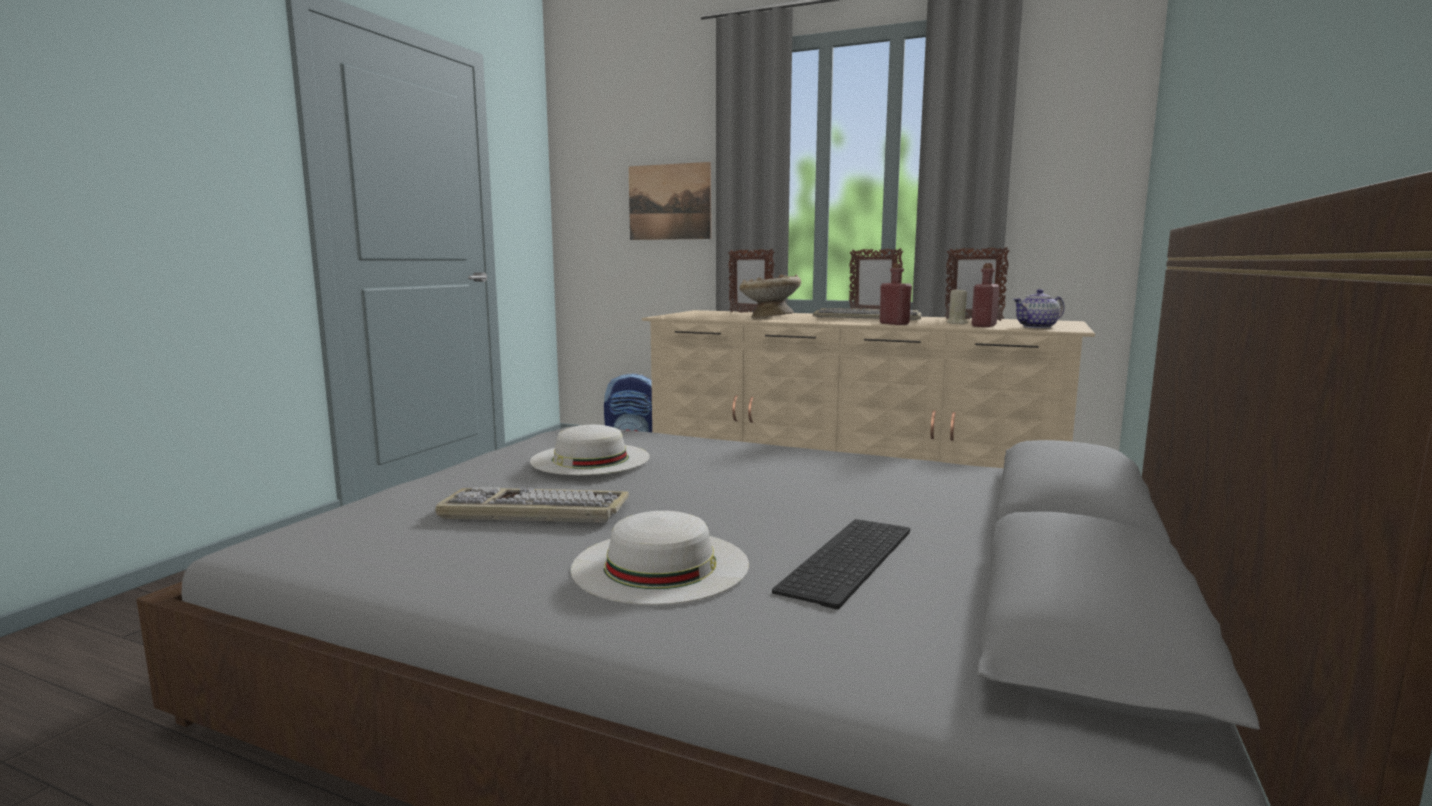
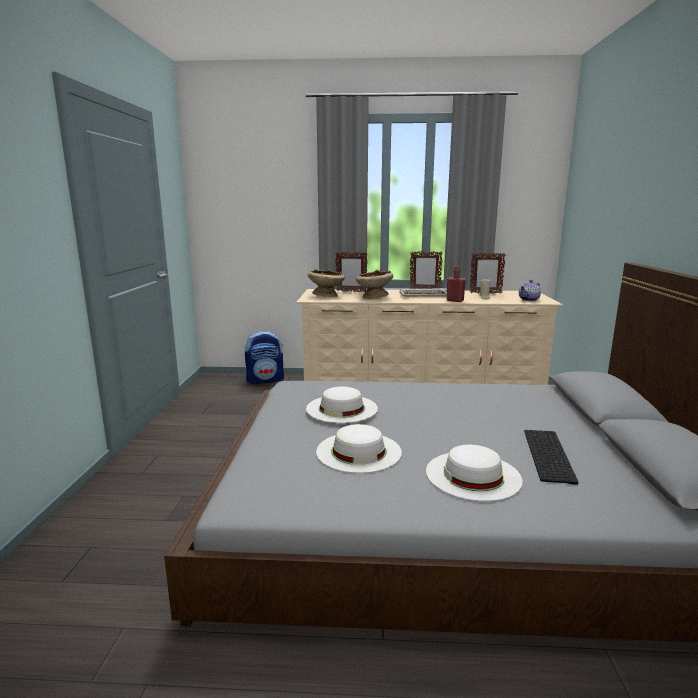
camera: 20 degrees left, 5 degrees up
(532, 511) = (358, 451): keyboard -> white hat
(669, 202) = (280, 216): picture -> none
(701, 314) = (326, 295): none -> beige bowl
(984, 326) = (502, 300): red bottle -> none

